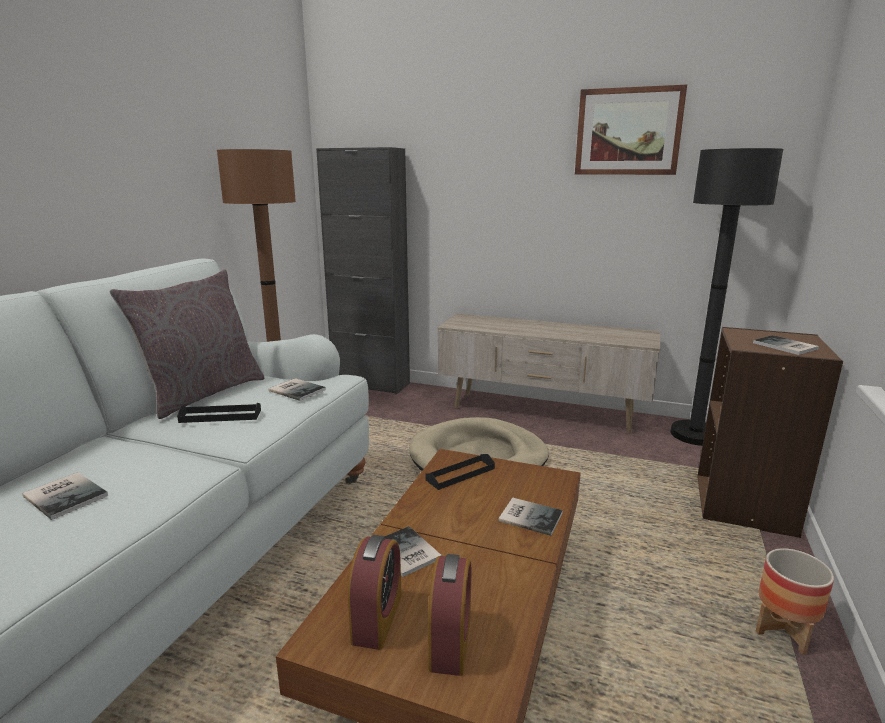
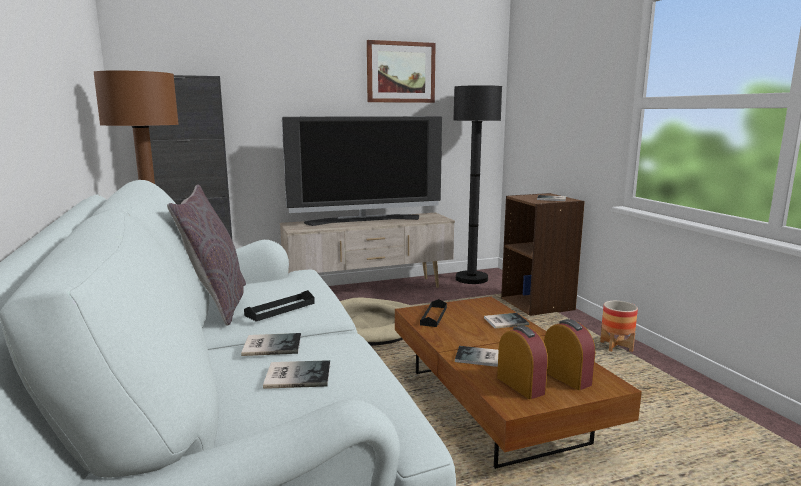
camera: 40 degrees left, 5 degrees down
(297, 389) = (296, 282): book -> book (271, 345)
(545, 326) = (364, 220): none -> television

